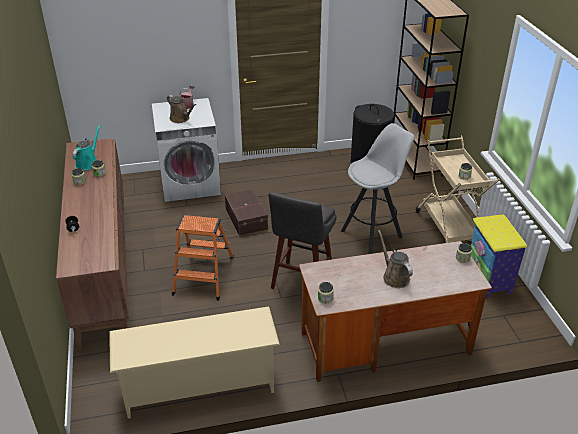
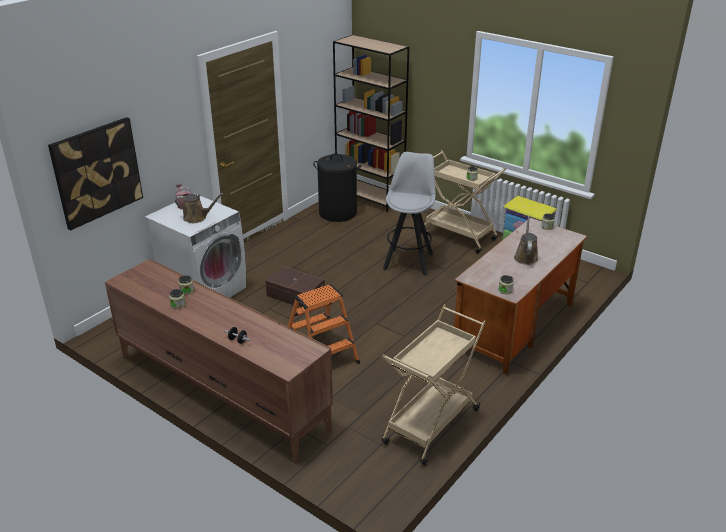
camera: 40 degrees left, 5 degrees down
(88, 163) = (159, 288): turquoise watering can -> none
(106, 54) = (97, 172): none -> picture
(199, 385) = (430, 427): beige shoe rack -> beige cart
(301, 282) = (404, 318): grey stool -> none
(394, 277) = (525, 257): brown watering can -> brown watering can turned 75 degrees clockwise

